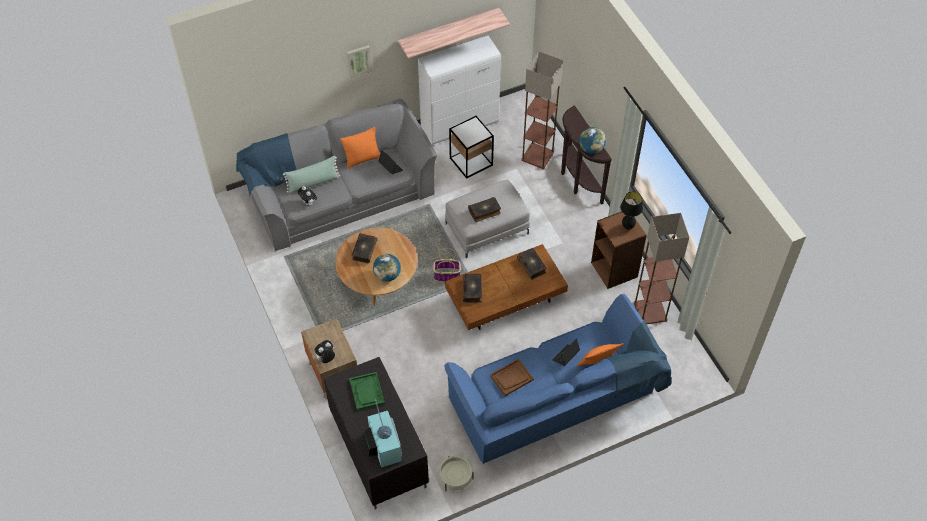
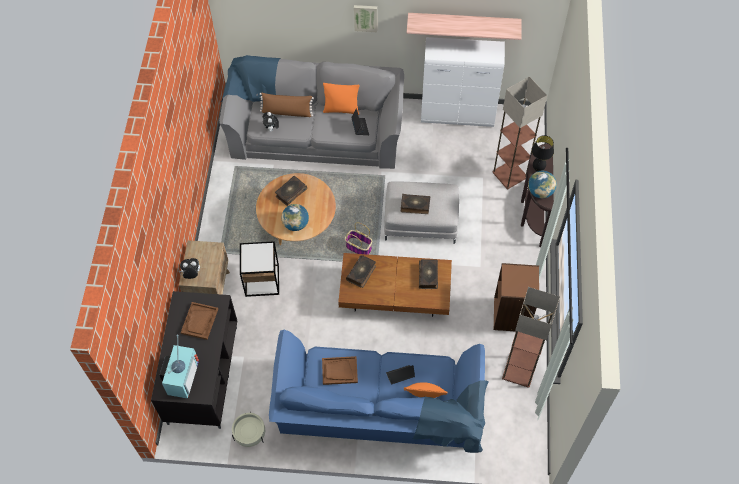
camera: 30 degrees right, 5 degrees up
(313, 182) = (287, 112): green pillow -> brown pillow
(367, 392) = (199, 321): green tray -> brown tray
(471, 161) = (446, 153): side table -> side table (262, 280)
(628, 227) = (526, 283): black table lamp -> black table lamp (538, 169)

